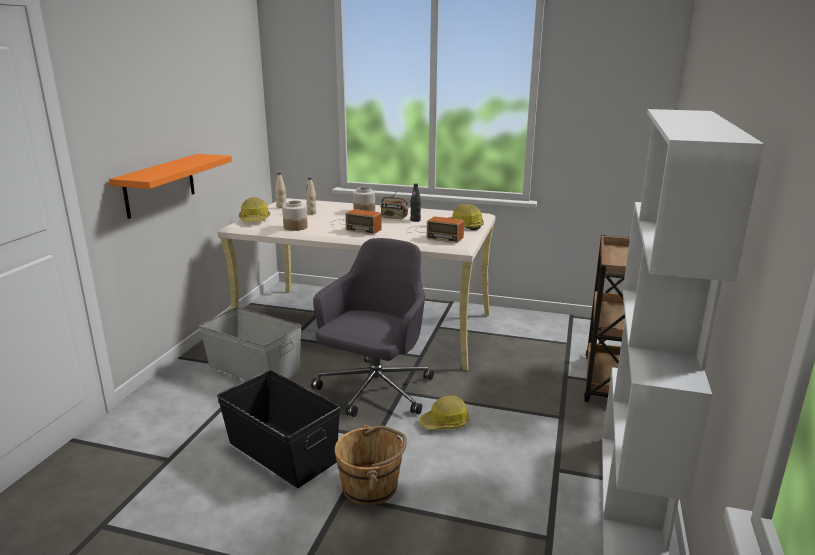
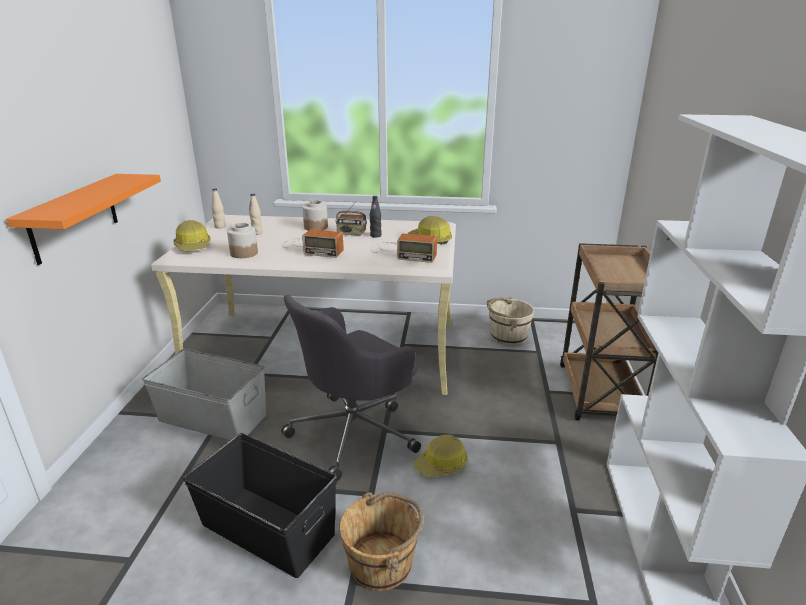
camera: 10 degrees left, 5 degrees up
(374, 391) = (355, 432): grey office chair -> grey office chair turned 150 degrees counterclockwise
(542, 328) = (507, 336): none -> beige bucket

